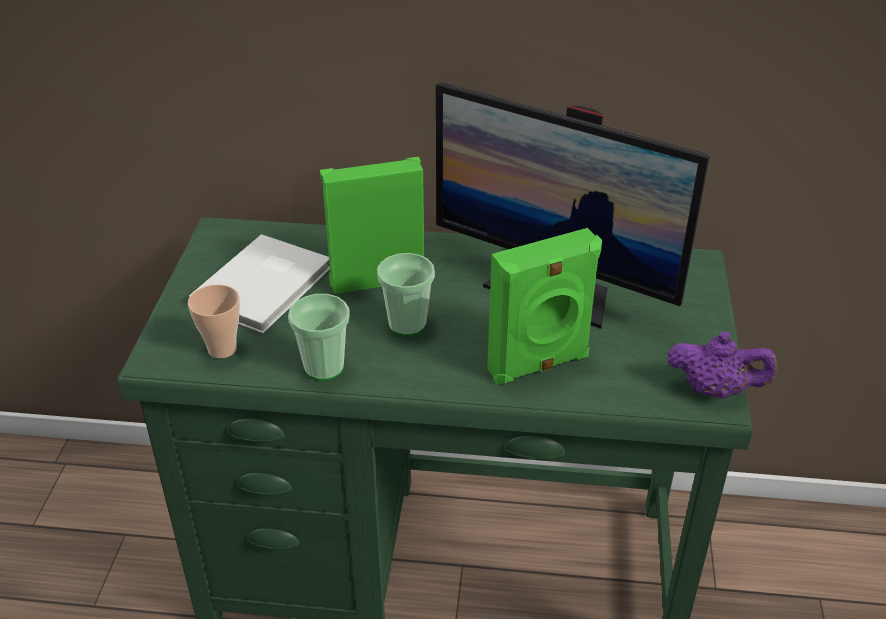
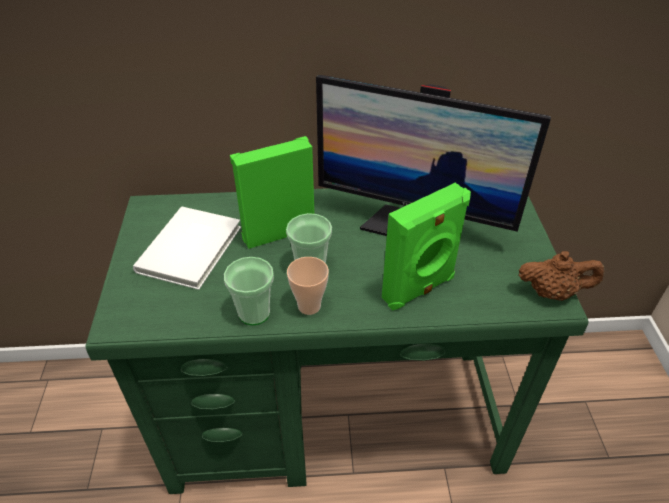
camera: 10 degrees left, 5 degrees up
(222, 349) = (168, 308): cup -> cup (309, 306)
(715, 390) = (552, 292): purple teapot -> brown teapot

